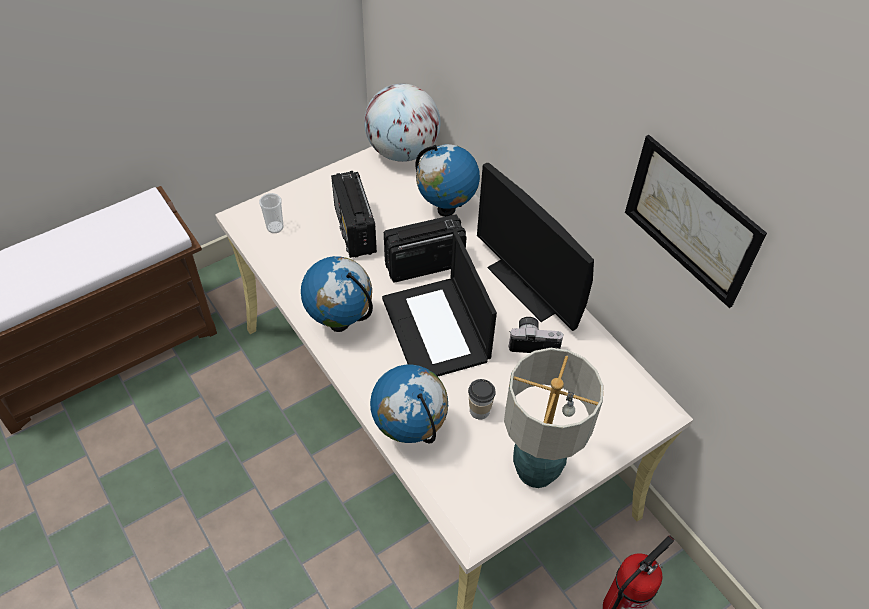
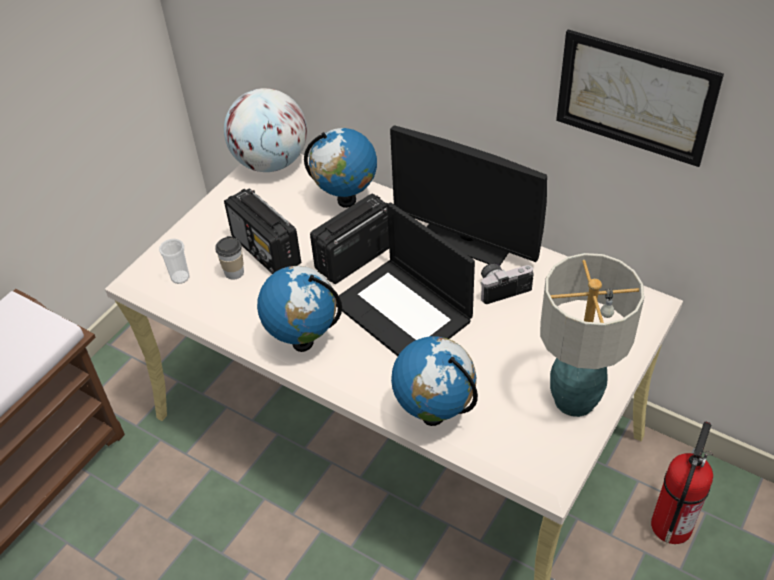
camera: 20 degrees left, 5 degrees down
(479, 410) = (489, 368): cup -> cup (234, 272)

